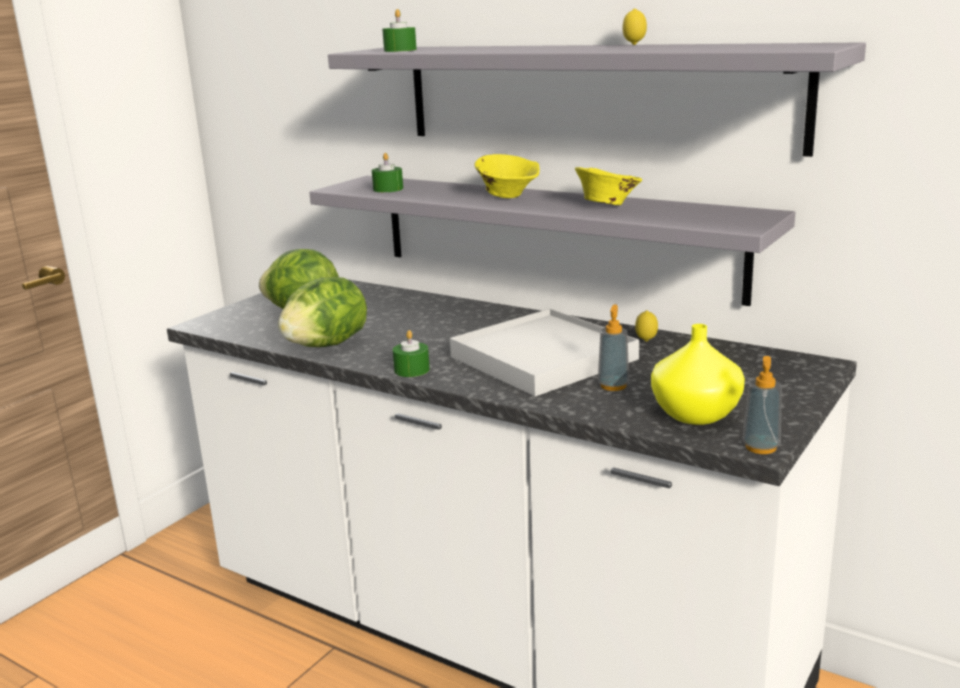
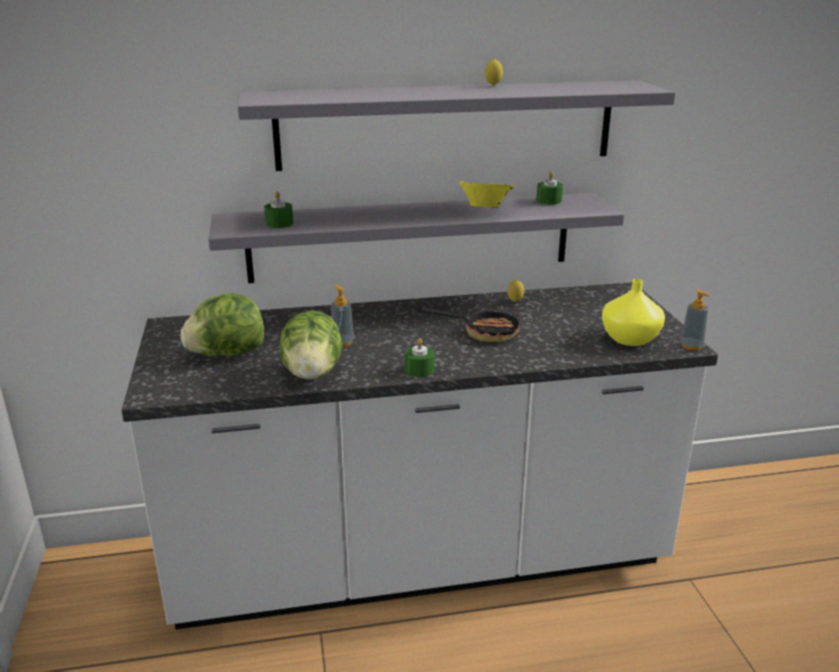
camera: 45 degrees left, 5 degrees up
(400, 50) = (302, 98): green candle -> green candle (549, 201)
(508, 196) = (396, 213): yellow bowl -> none
(543, 358) = (482, 332): white tray -> frying pan
(613, 386) = (558, 337): soap dispenser -> soap dispenser (342, 342)

